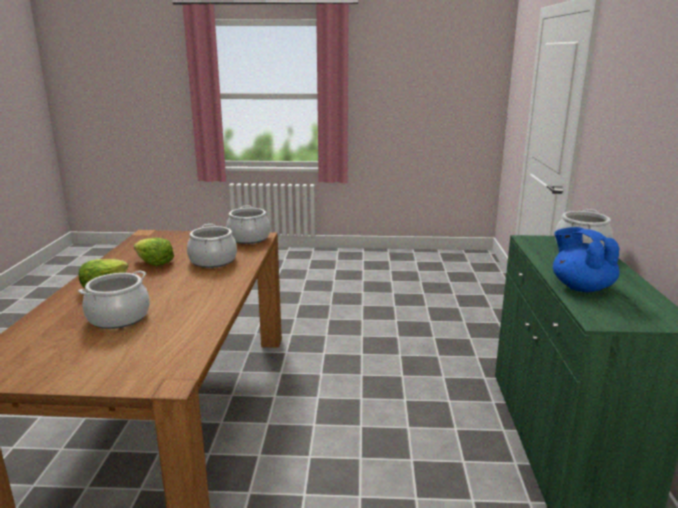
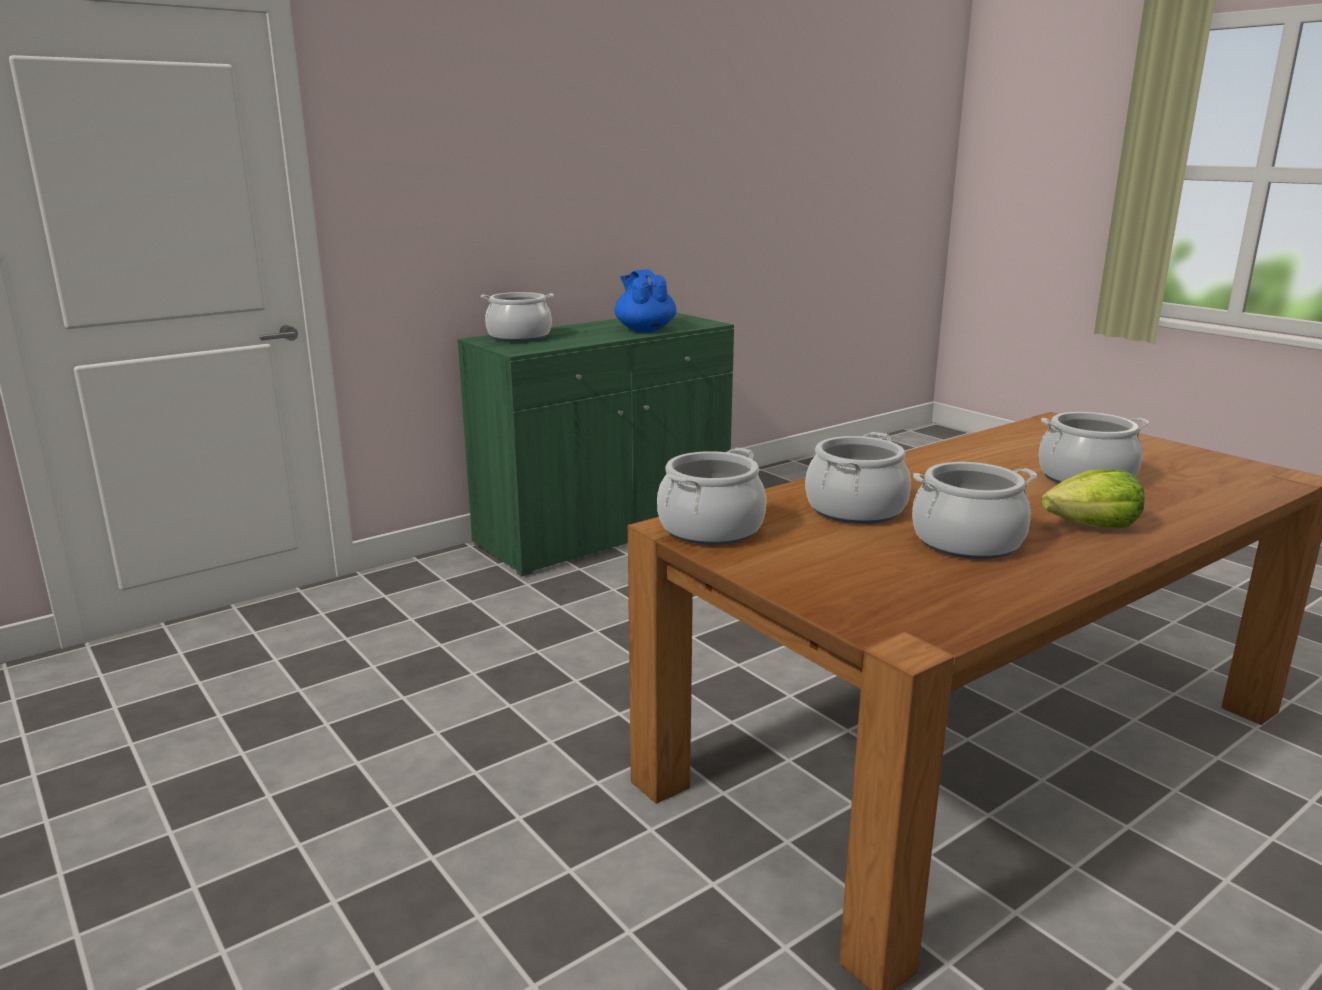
camera: 130 degrees left, 0 degrees up
(154, 263) = (966, 542): lettuce -> cooking pot
(581, 287) = (645, 330): blue teapot -> blue teapot turned 135 degrees clockwise

